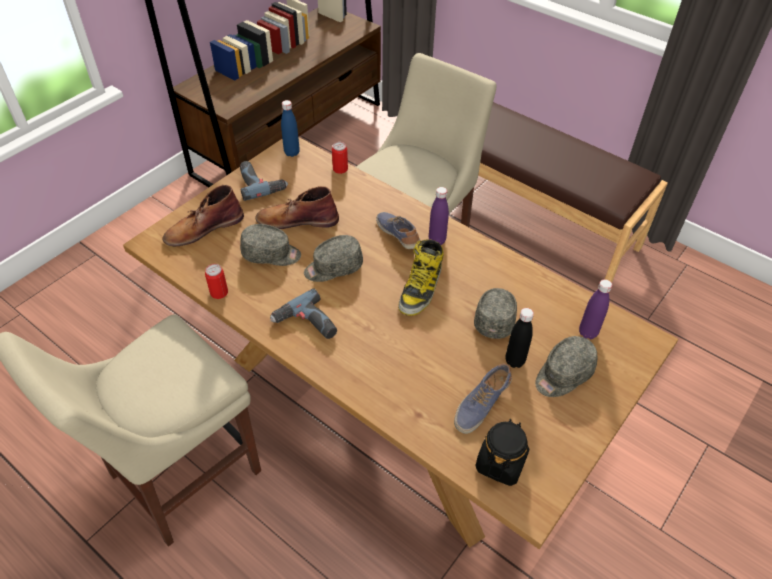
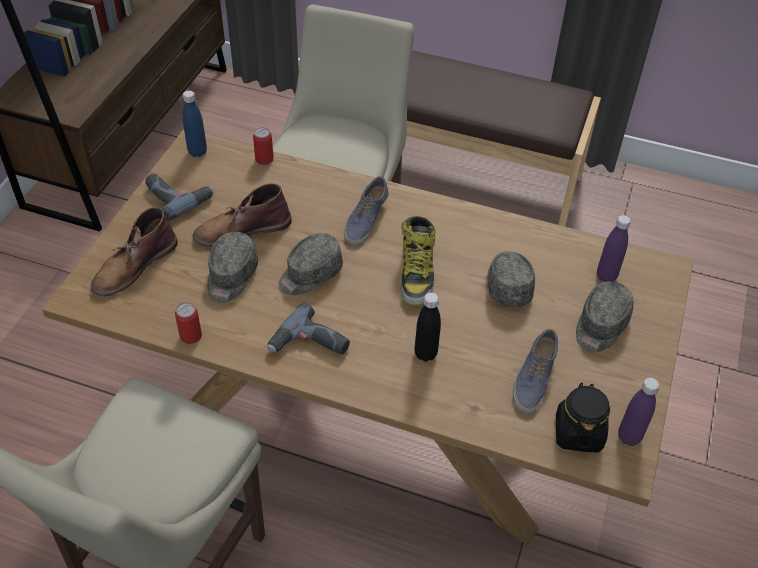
camera: 20 degrees left, 0 degrees up
(271, 254) = (231, 276): grey cap -> grey cap turned 120 degrees clockwise
(398, 235) = (365, 220): shoe -> shoe turned 105 degrees counterclockwise
(437, 240) = (410, 216): purple bottle -> purple bottle (629, 437)
(514, 361) = (547, 325): black bottle -> black bottle (425, 354)

